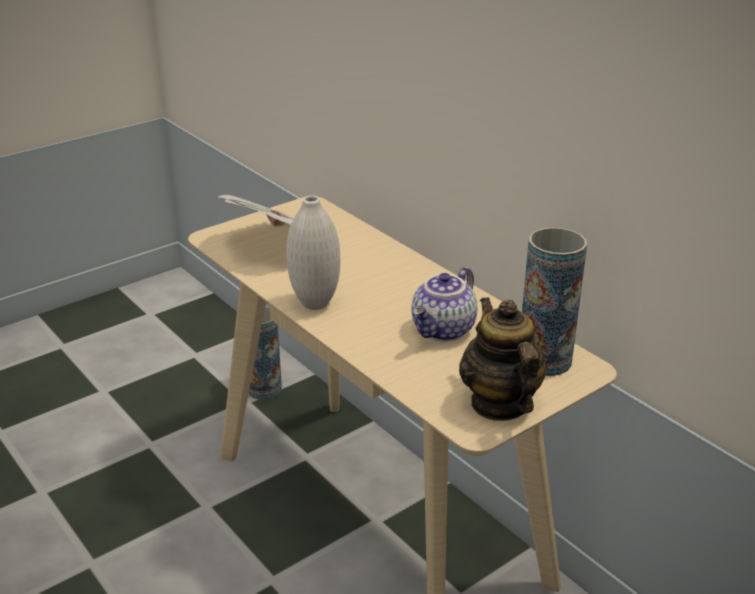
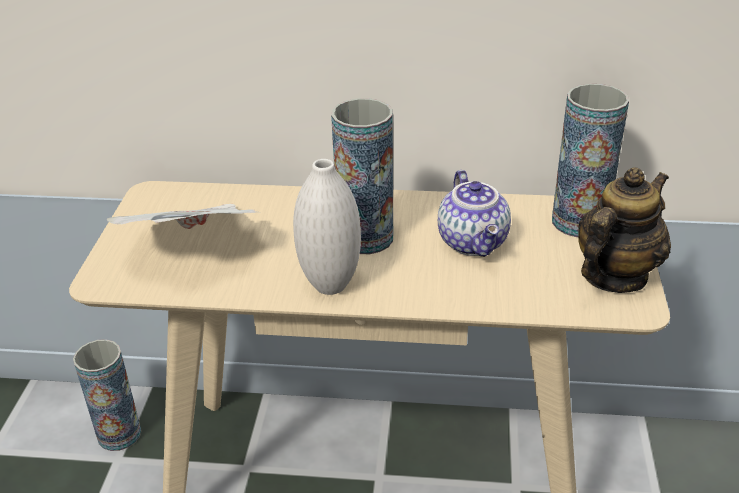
camera: 45 degrees left, 5 degrees up
(382, 290) = (365, 237): none -> vase
(500, 403) = (614, 276): teapot -> teapot turned 105 degrees clockwise

